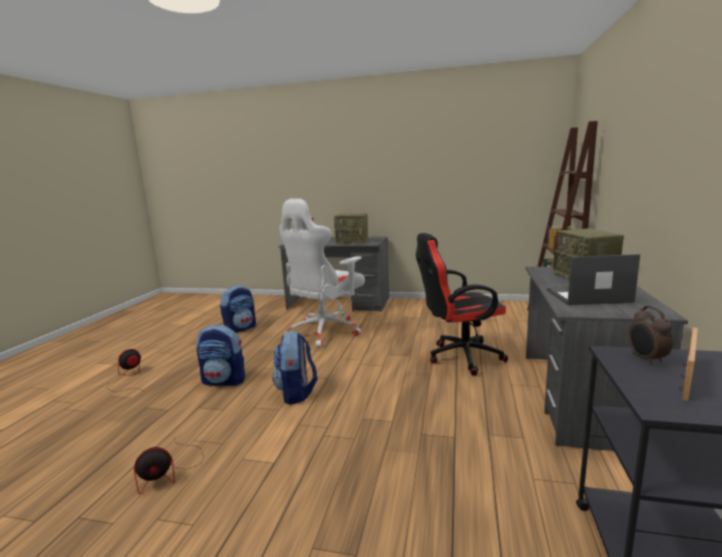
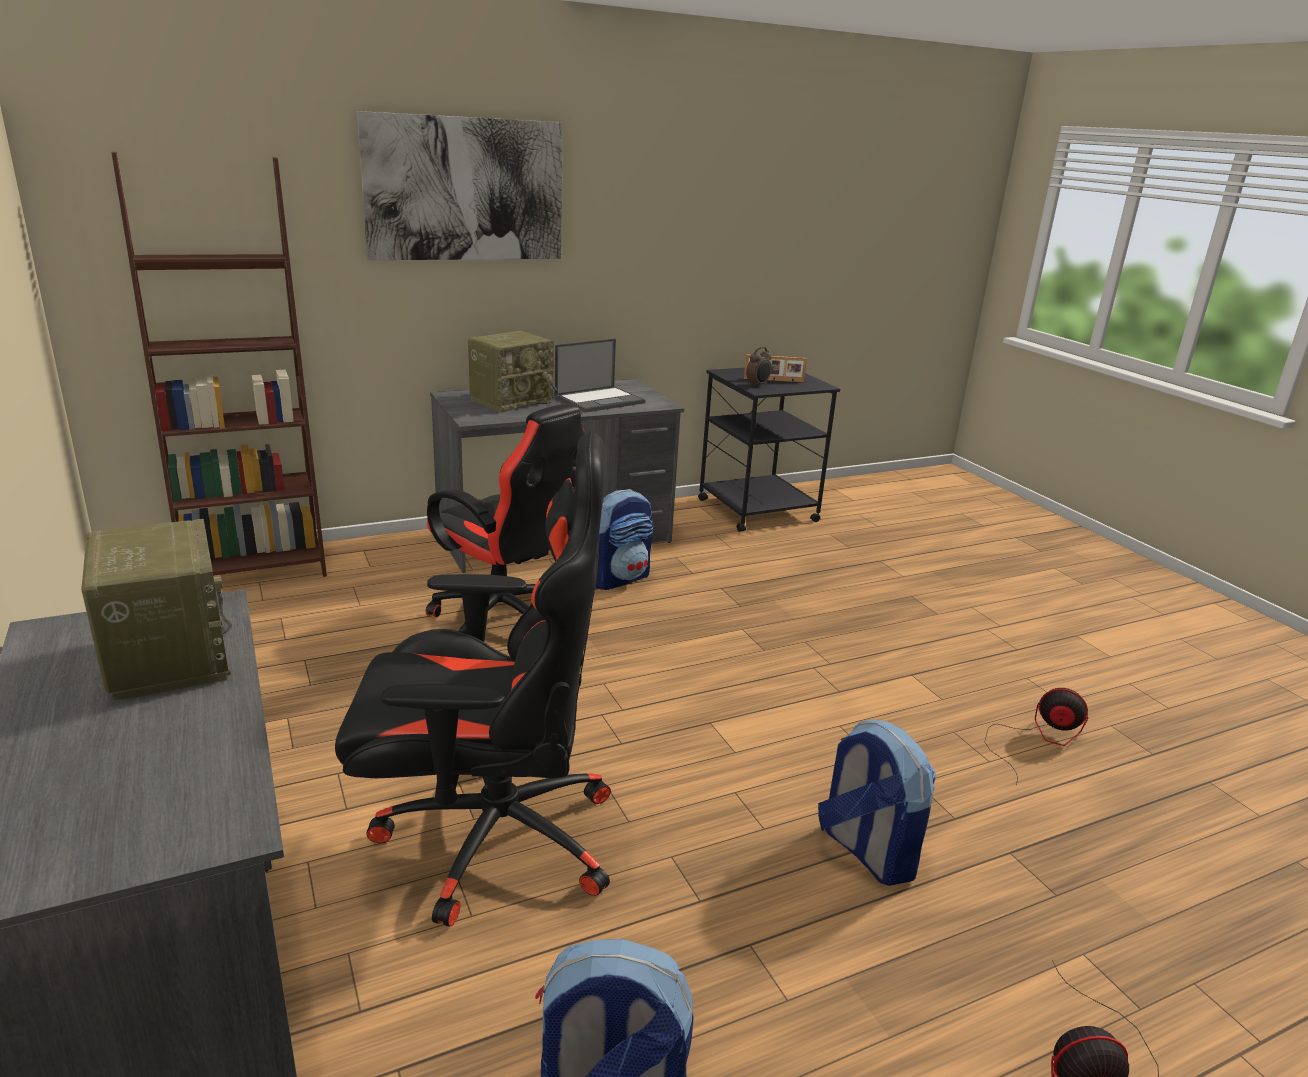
camera: 130 degrees left, 10 degrees up
(297, 393) = (784, 731): backpack -> backpack (618, 578)
(328, 330) = (481, 839): white office chair -> black office chair
(587, 296) = (600, 400): laptop -> laptop turned 90 degrees counterclockwise
(643, 126) = (465, 189): none -> picture

